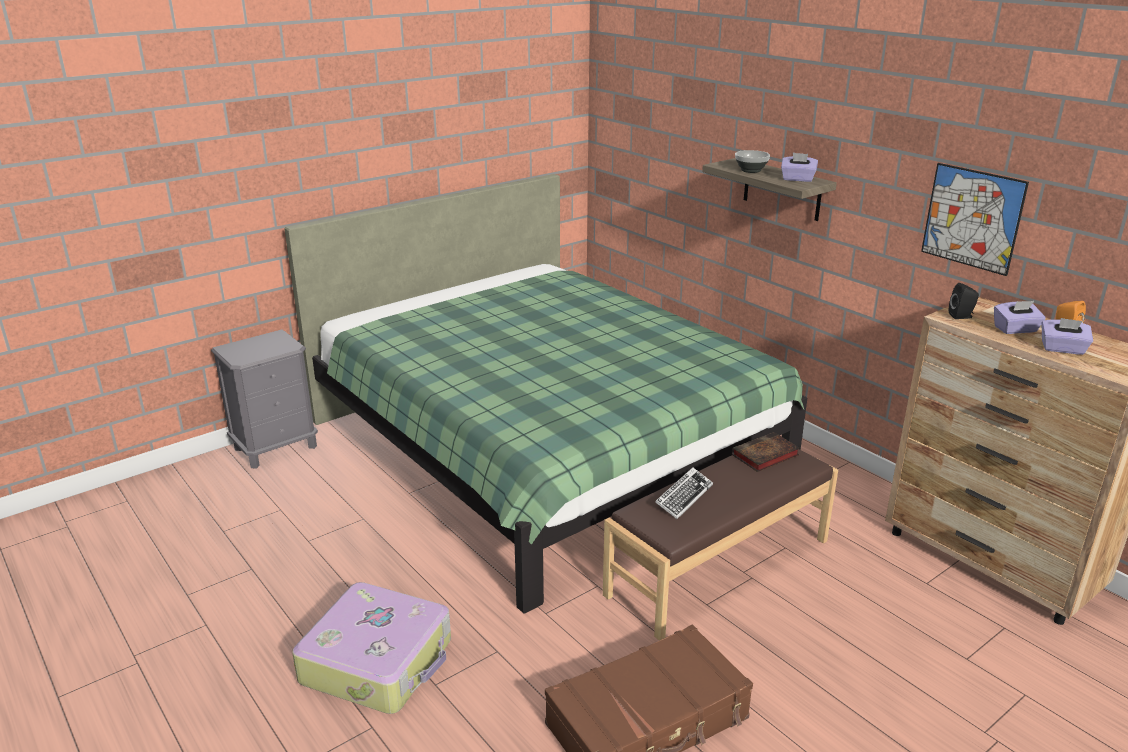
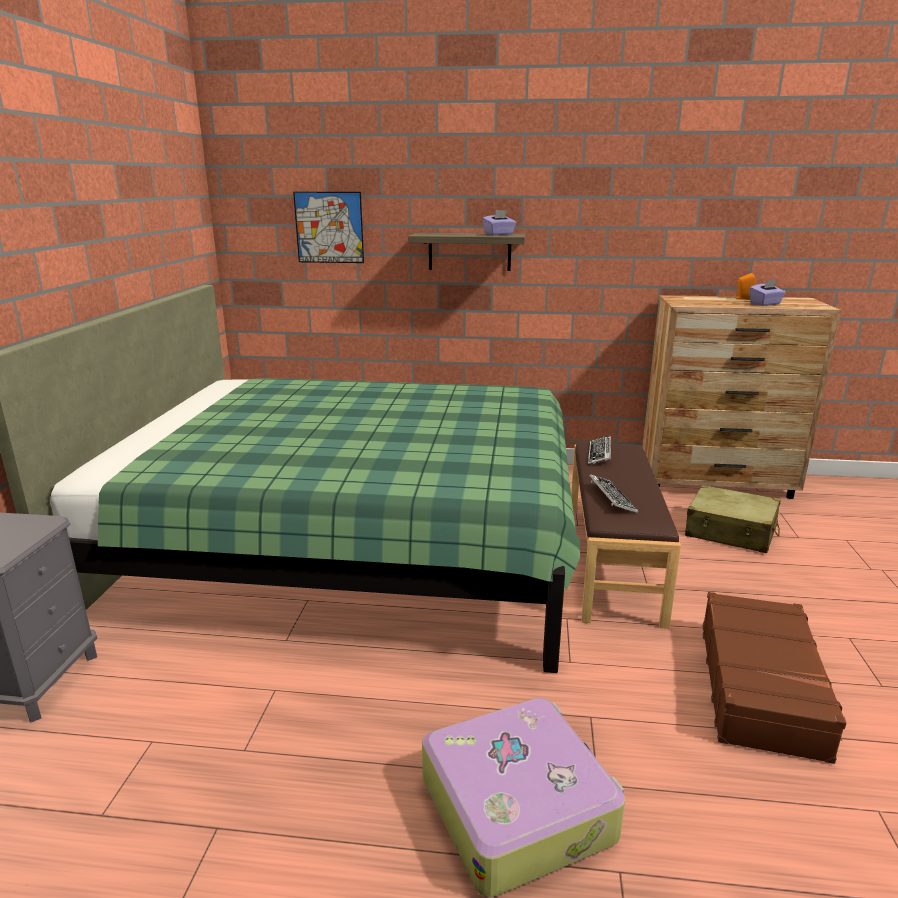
camera: 45 degrees left, 5 degrees down
(751, 170) = (453, 234): bowl -> none
(764, 456) = (599, 454): book -> keyboard
(894, 611) = (730, 532): none -> beige suitcase
(962, 316) = (686, 302): black speaker -> none
(972, 218) = (650, 236): picture -> picture (329, 227)
(1015, 329) = (724, 302): purple tissue box -> none

